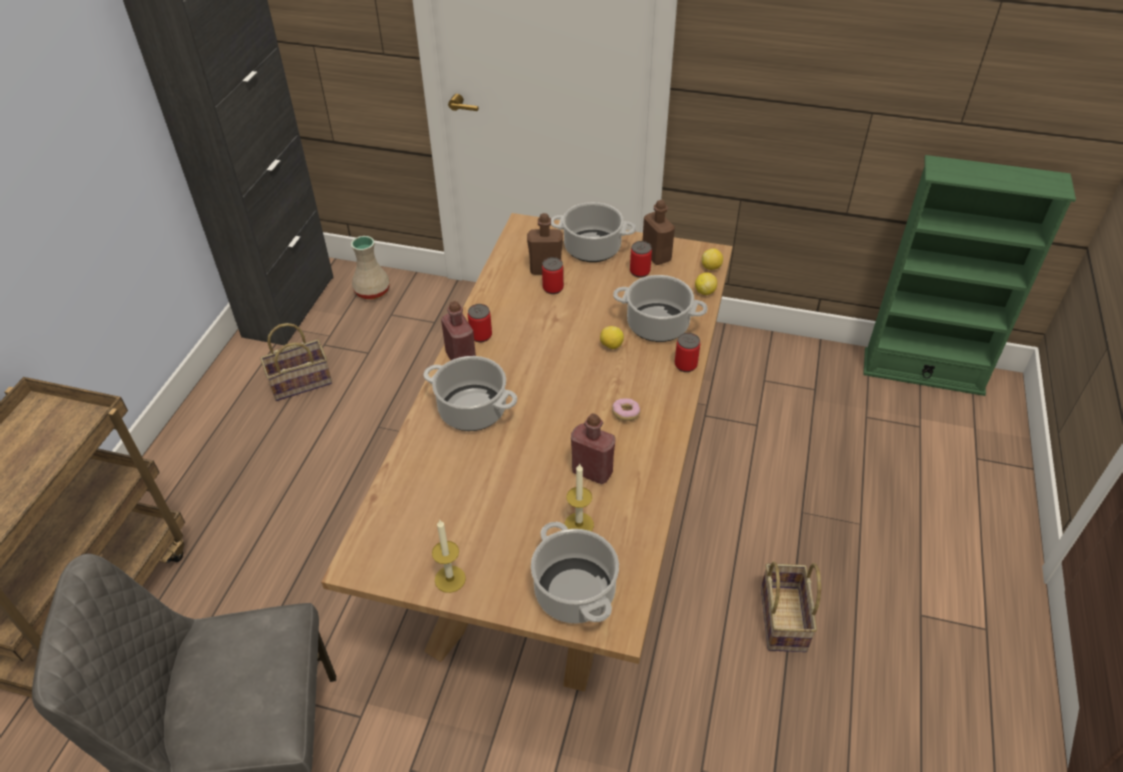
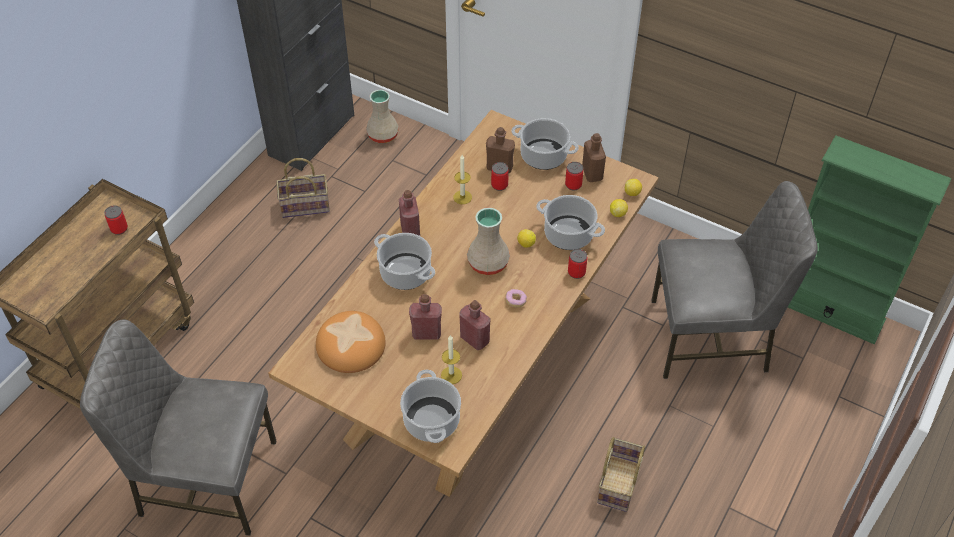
camera: 15 degrees right, 5 degrees up
(427, 516) = (350, 345): none -> bread
(450, 579) = (352, 391): candle -> candle (462, 197)
(481, 335) = (431, 214): can -> can (119, 229)
(526, 478) = (426, 333): none -> red bottle
(572, 376) = (487, 262): none -> beige vase
(814, 426) = (711, 337): none -> grey chair

